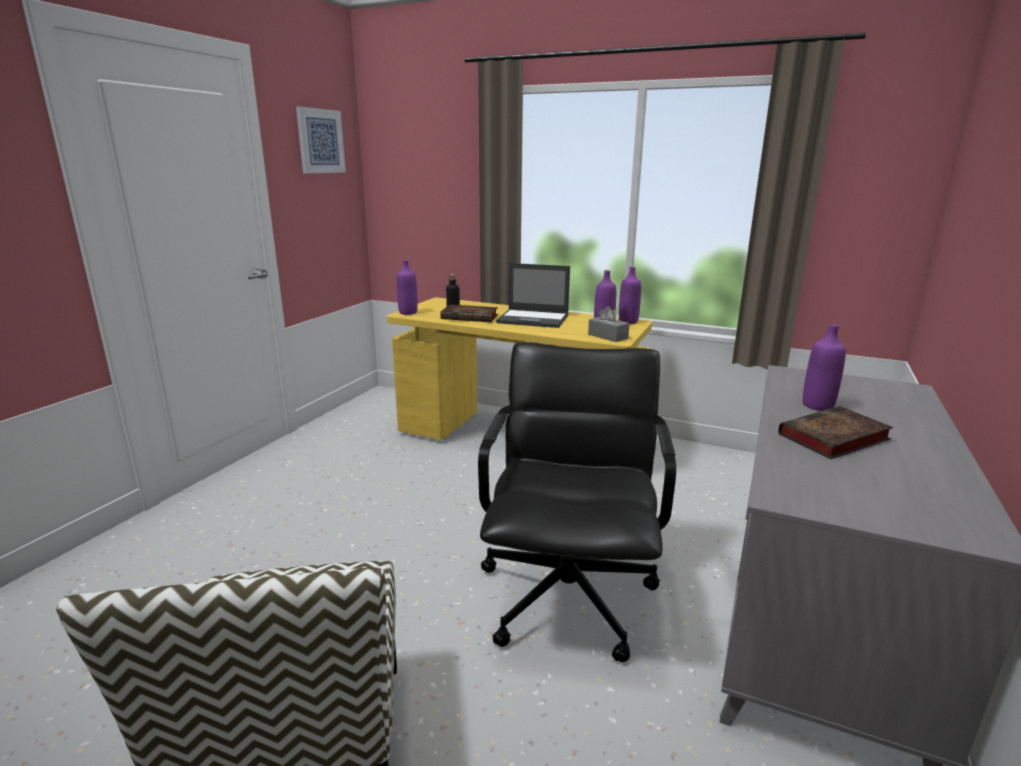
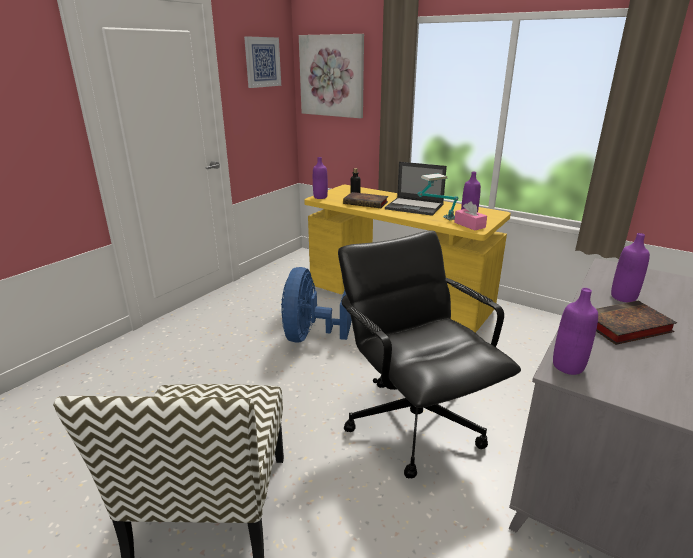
camera: 10 degrees right, 5 degrees up
(408, 496) = (310, 336): none -> blue fan
(413, 160) = (332, 76): none -> picture
(565, 333) = (436, 220): none -> table lamp
(569, 596) = (415, 422): black office chair -> black office chair turned 45 degrees counterclockwise
(608, 336) = (469, 225): grey tissue box -> pink tissue box
(628, 322) = (490, 212): purple bottle -> purple bottle (568, 366)

